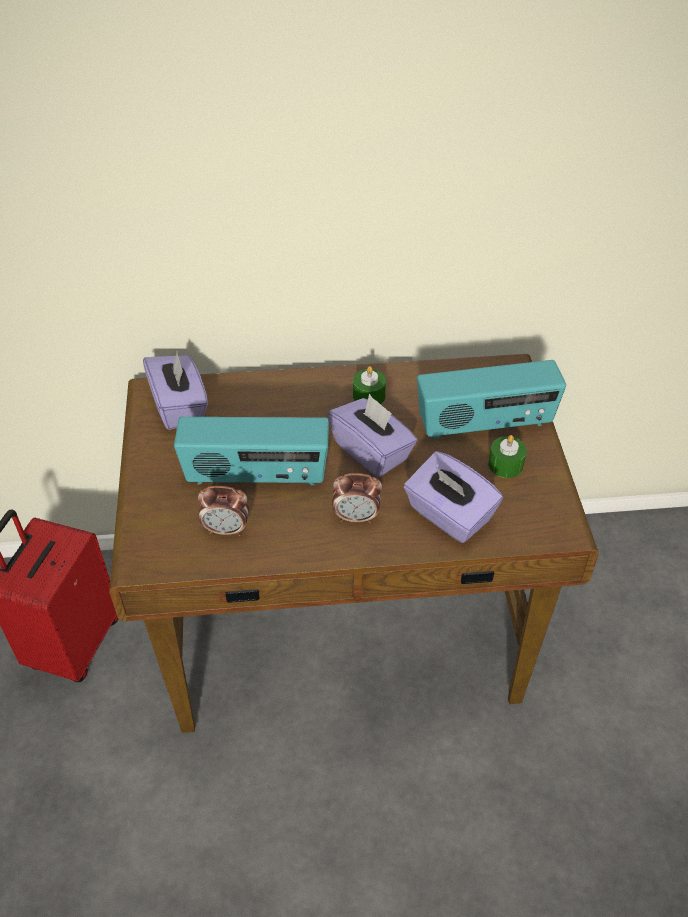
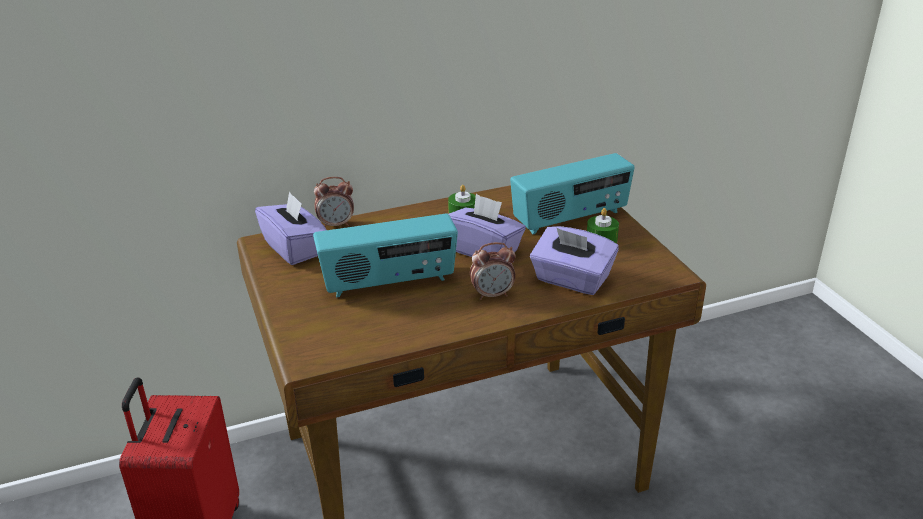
camera: 15 degrees left, 15 degrees down
(226, 529) = (379, 323): alarm clock -> alarm clock (336, 224)

